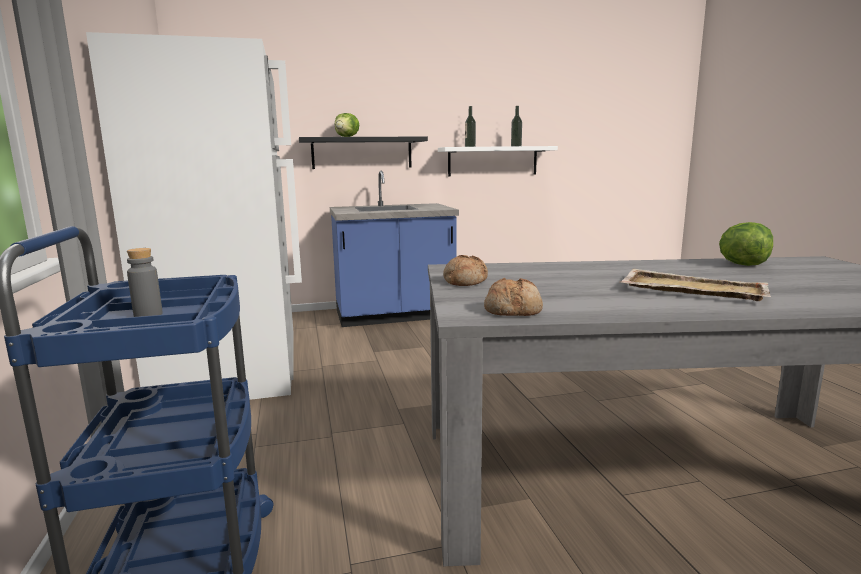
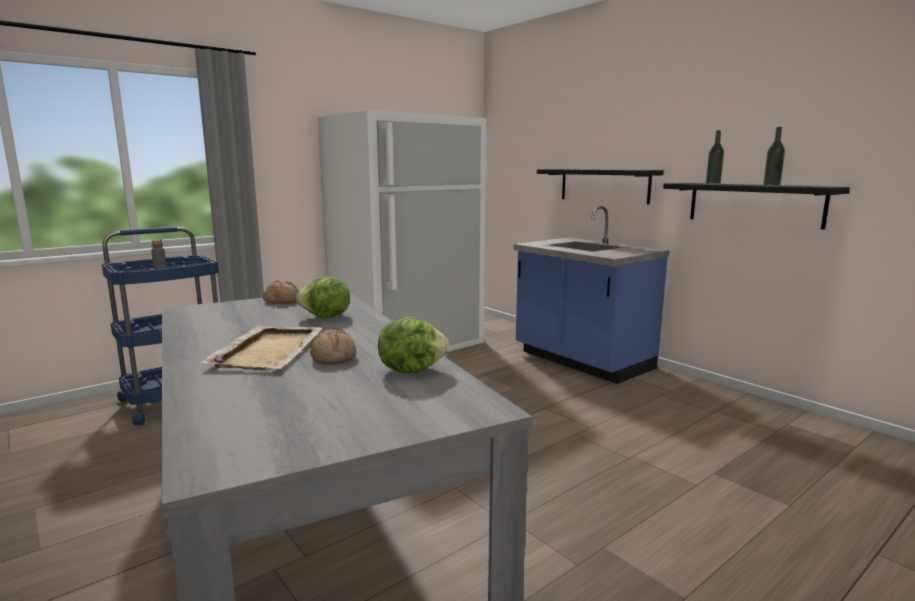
camera: 65 degrees right, 0 degrees up
(347, 137) = (581, 169): lettuce -> lettuce (326, 317)
(492, 161) = (754, 204): white shelf -> black shelf
(513, 310) = (195, 315): bread -> bread (334, 357)

